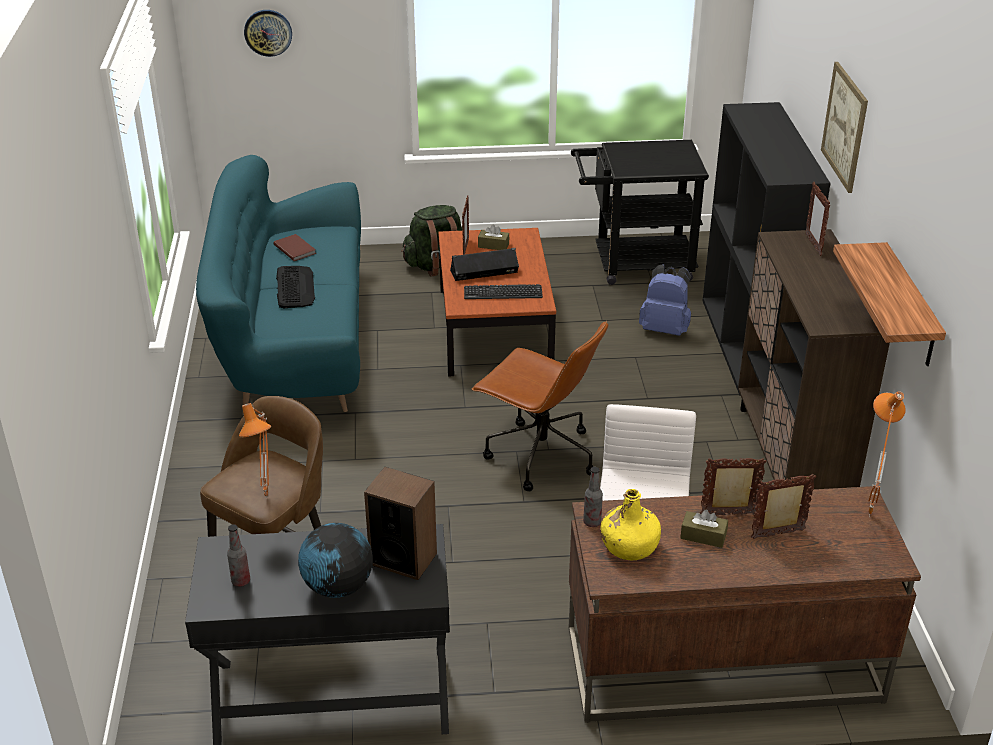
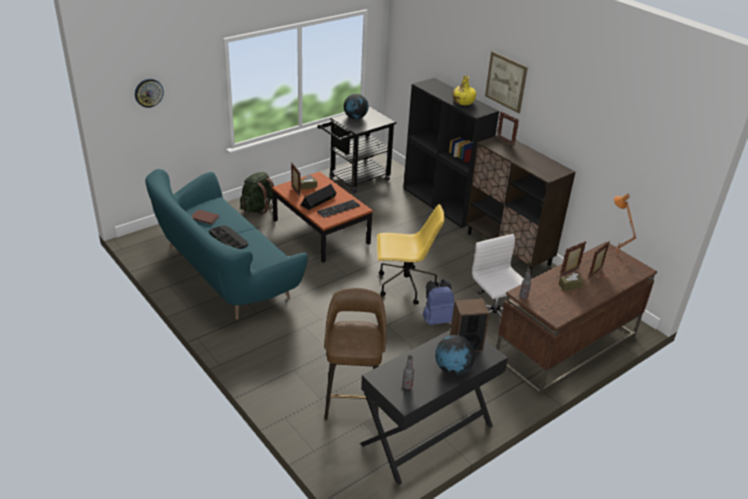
camera: 35 degrees left, 0 degrees up
(269, 497) = (370, 343): orange table lamp -> none
(539, 455) = (404, 285): brown office chair -> yellow office chair
(629, 546) = (548, 301): yellow bottle -> yellow bottle (463, 102)
(644, 151) = (355, 118): none -> globe
(665, 329) = (400, 207): blue backpack -> blue backpack (437, 319)
(910, 307) = (589, 157): shelf -> none

